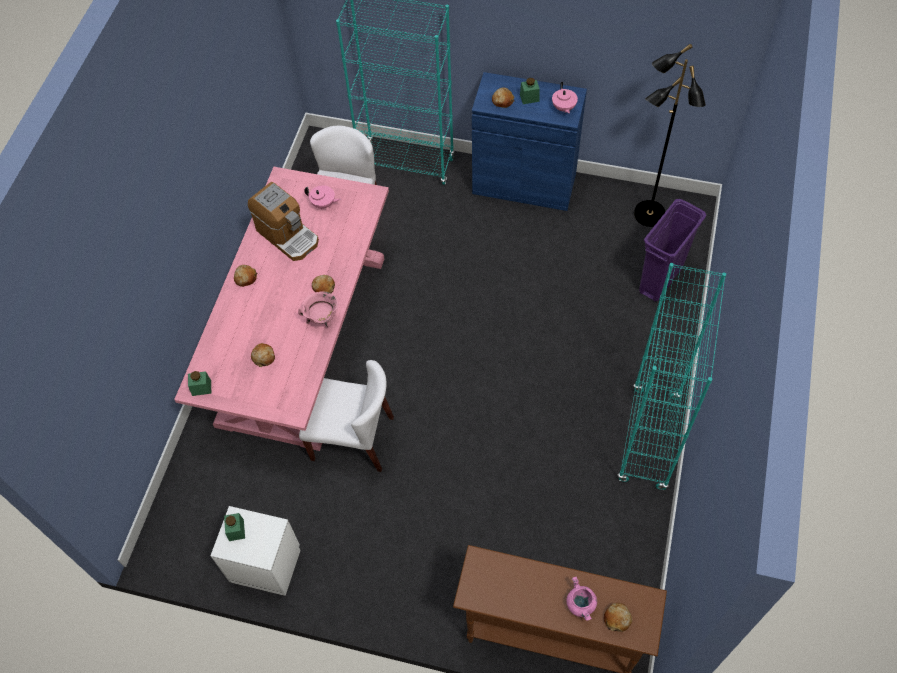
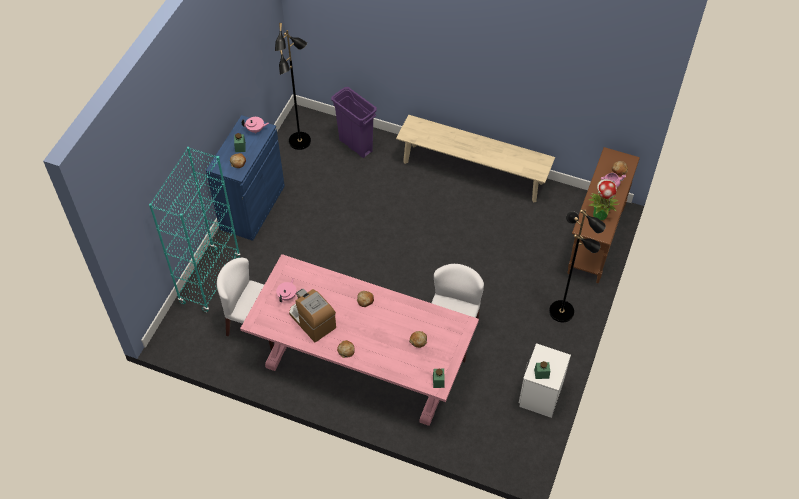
camera: 85 degrees left, 5 degrees down
(288, 235) = (312, 321): coffee machine -> coffee machine turned 90 degrees counterclockwise
(322, 319) = (392, 303): pink cooking pot -> none
(409, 588) = (562, 311): none -> black floor lamp
(513, 587) = (599, 214): none -> potted plant
(649, 439) = (473, 172): turquoise bookcase -> beige bench

